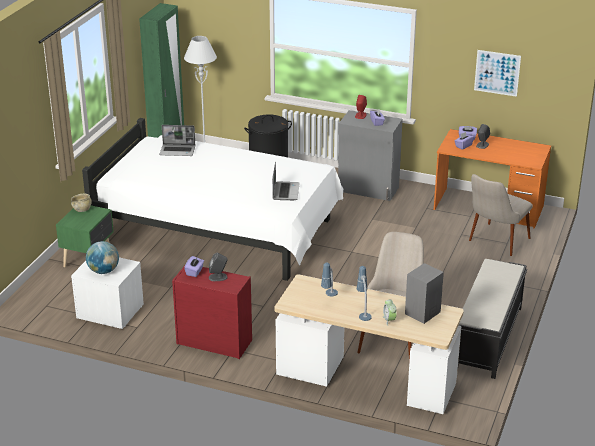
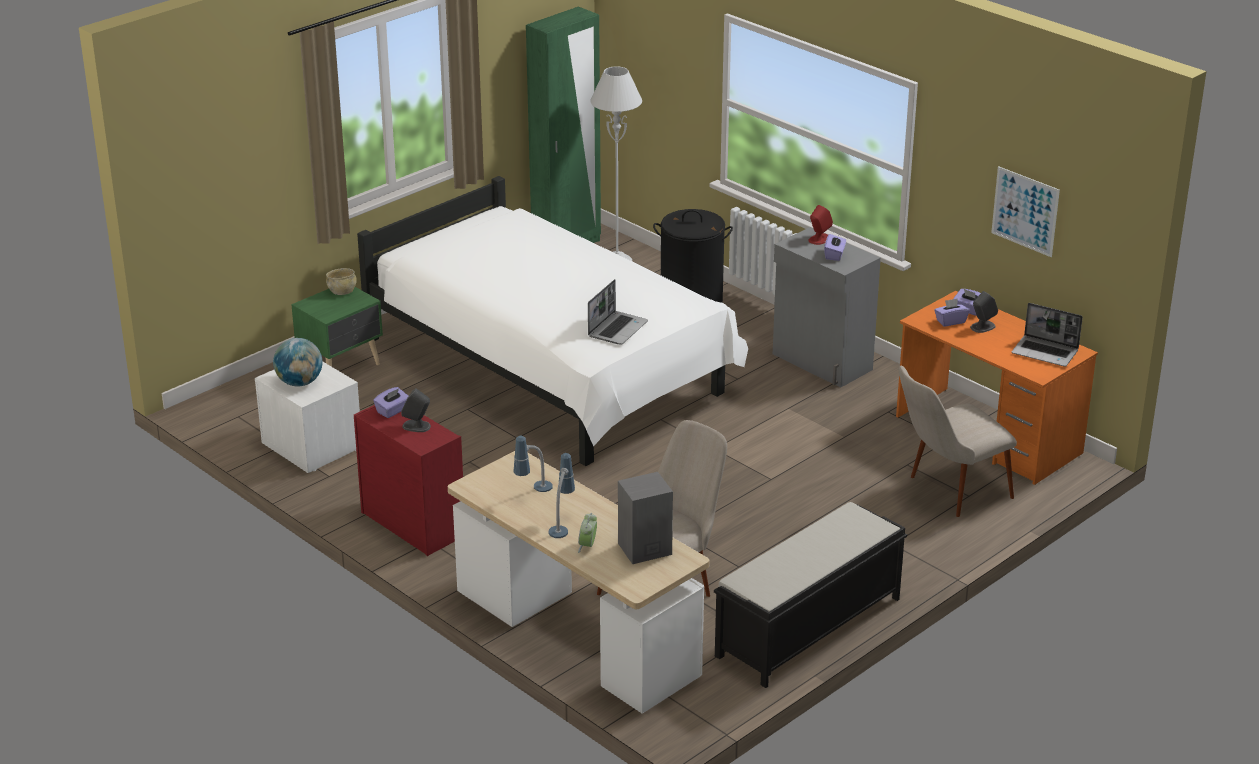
camera: 25 degrees right, 0 degrees up
(178, 151) = (520, 236): laptop -> laptop (1045, 352)

